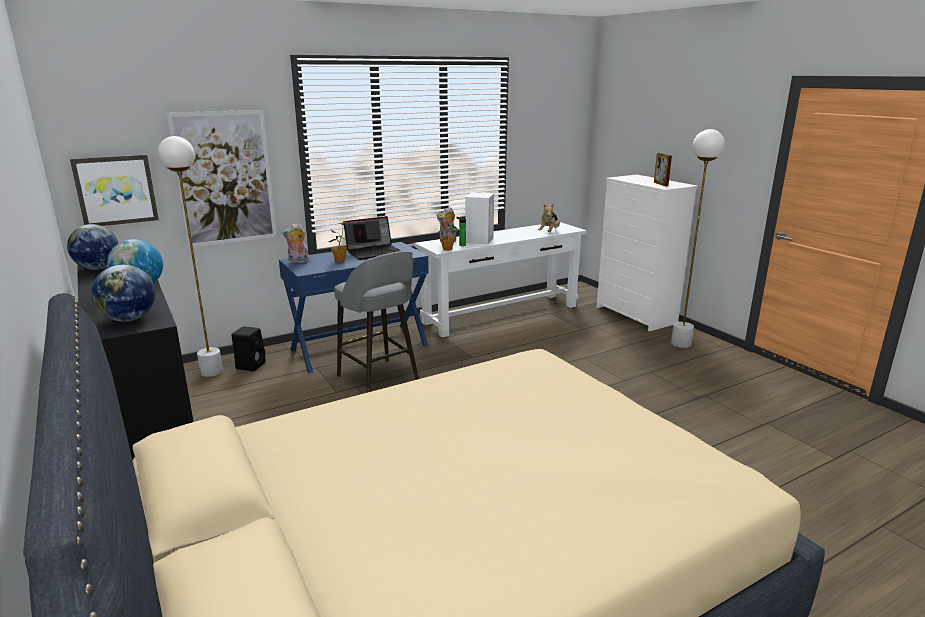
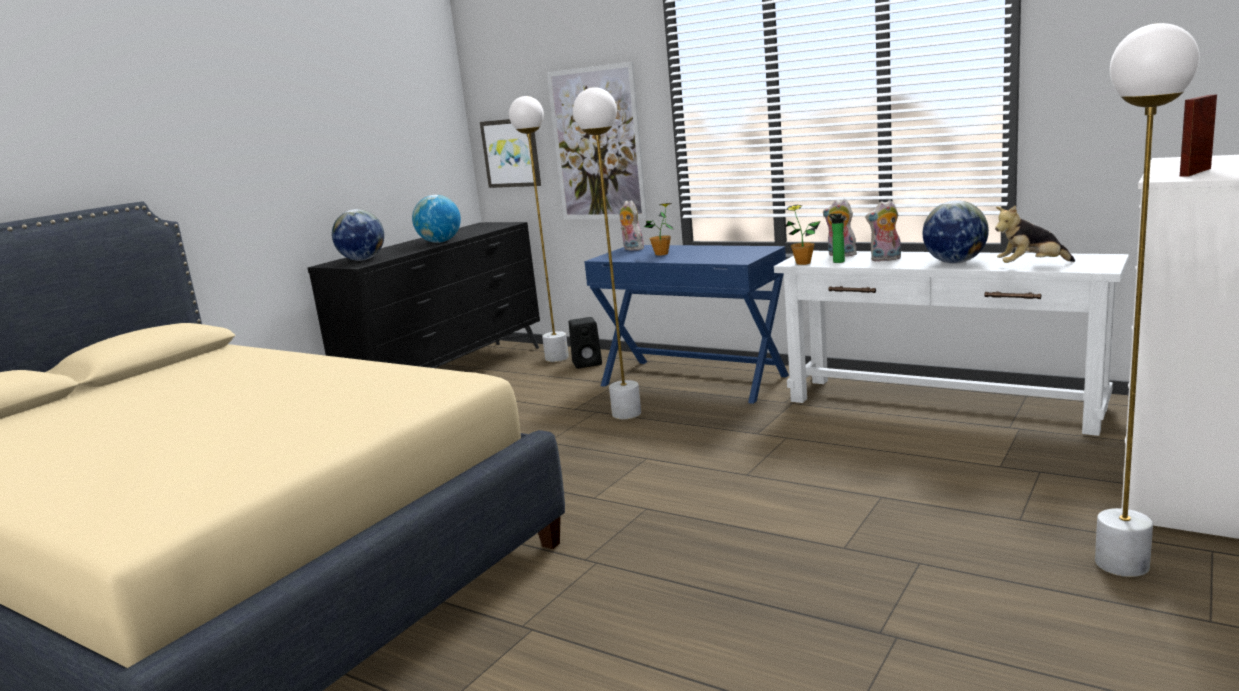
camera: 65 degrees right, 5 degrees down
(98, 268) = (476, 226): globe -> globe (954, 262)
(374, 252) = (717, 252): laptop -> none
(379, 379) = (626, 414): grey stool -> white floor lamp
(479, 240) = (885, 259): white speaker -> plush toy

